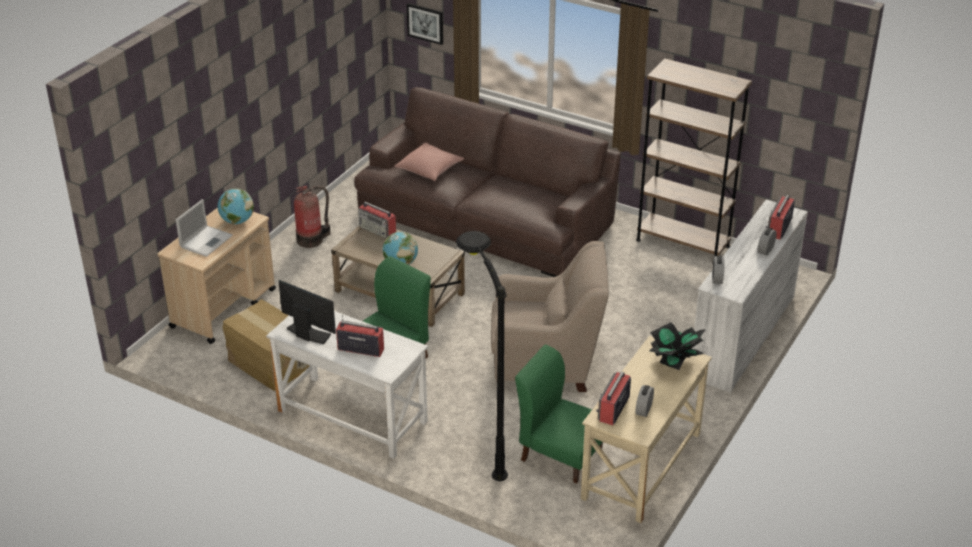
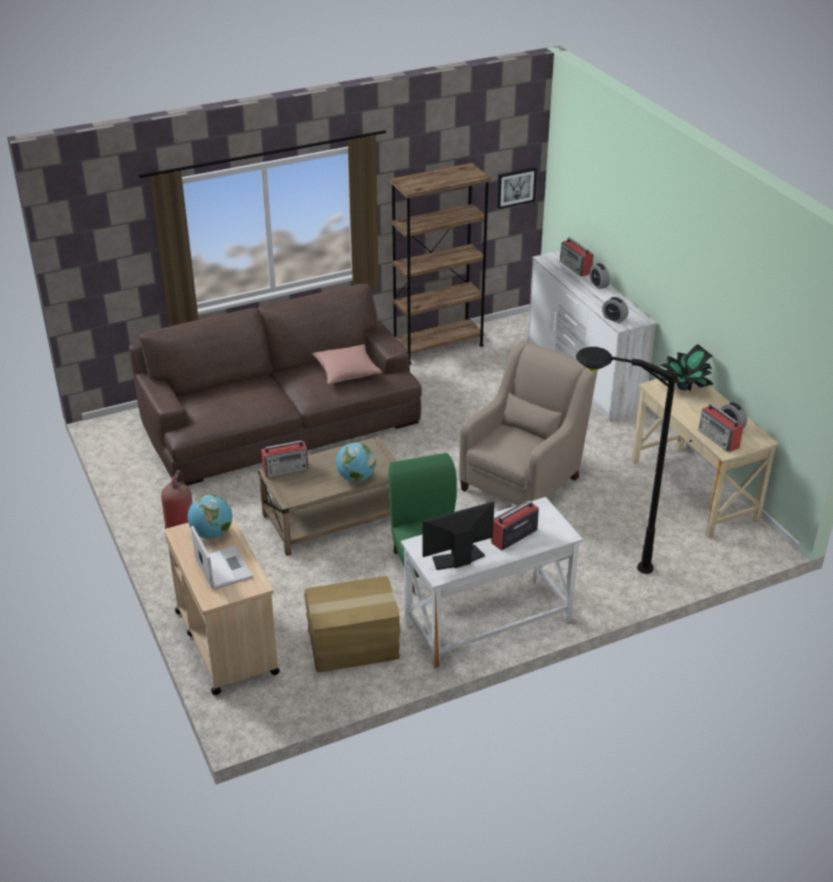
camera: 55 degrees left, 0 degrees up
(425, 23) = (112, 263): picture -> picture (515, 187)
(429, 169) = (230, 400): pink pillow -> pink pillow (347, 372)
(561, 454) = (645, 524): green chair -> none

